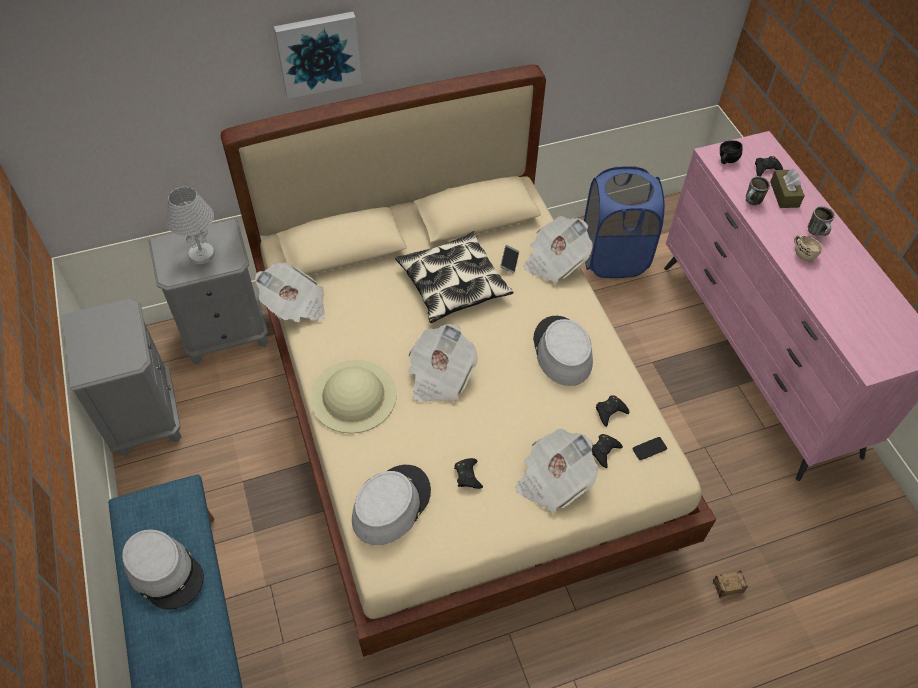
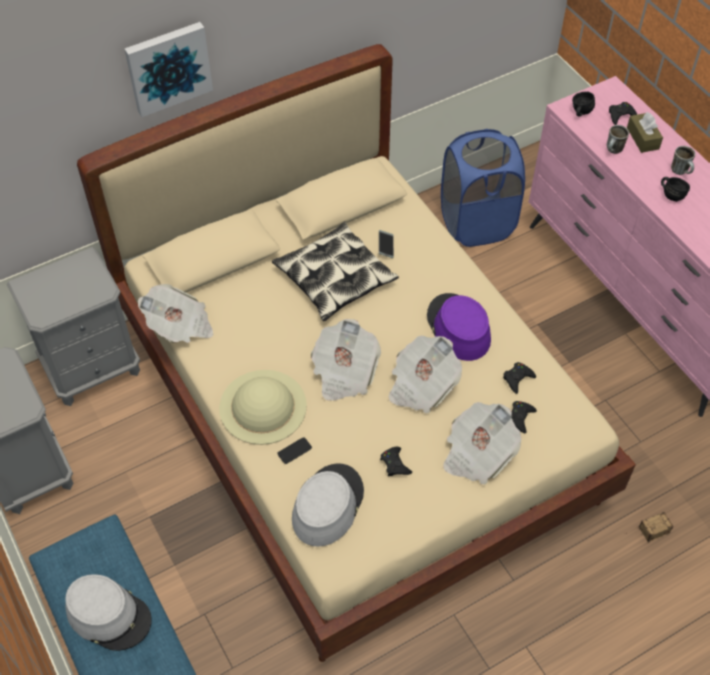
camera: 10 degrees left, 0 degrees up
(202, 254) = (68, 289): white table lamp -> none
(554, 261) = (430, 239): newspaper -> newspaper (421, 385)
(562, 351) = (458, 328): grey hat -> purple hat
(649, 449) = (562, 407): phone -> phone (294, 451)
(803, 253) = (671, 194): beige mug -> black mug

